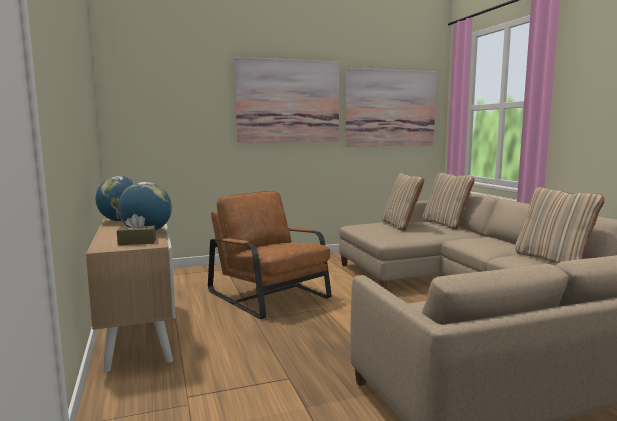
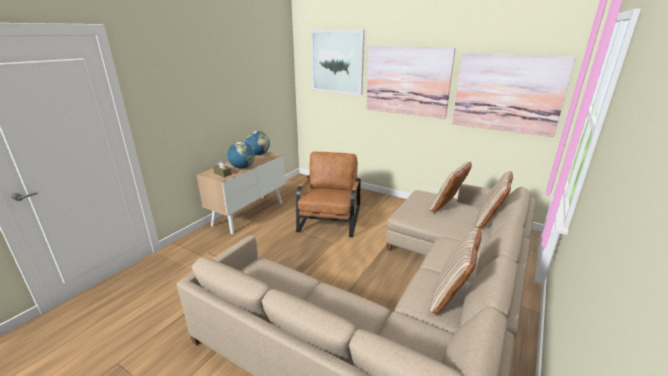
camera: 50 degrees right, 15 degrees up
(182, 79) = (337, 62): none -> picture

